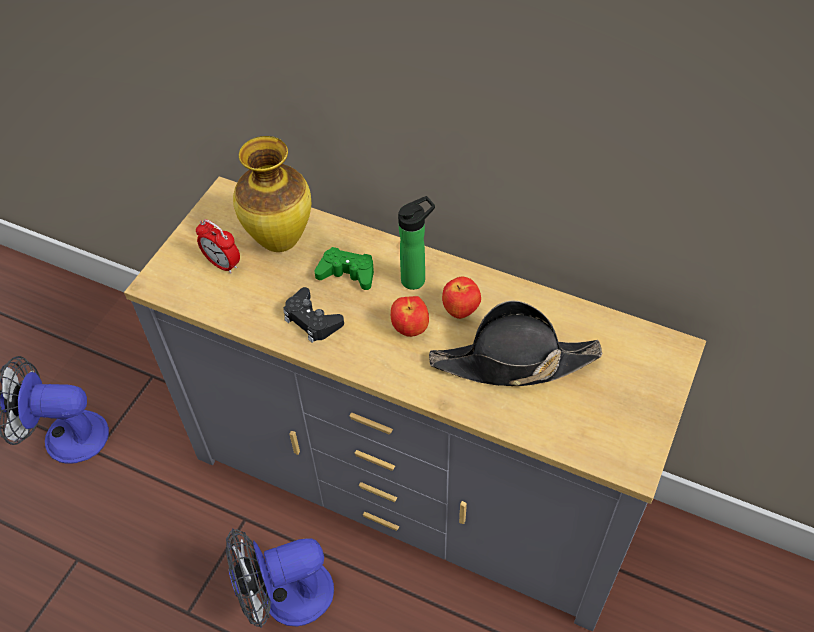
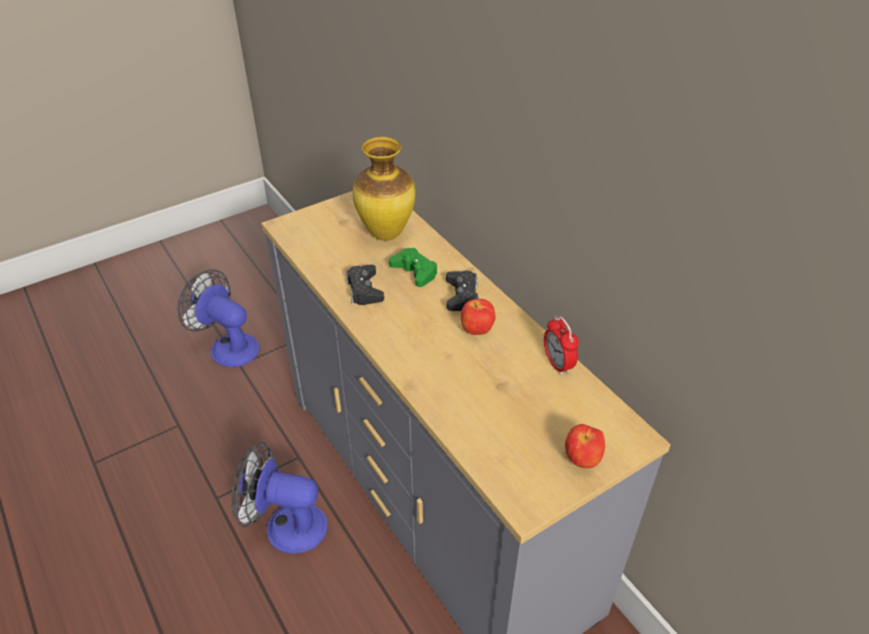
camera: 30 degrees right, 10 degrees down
(223, 264) = (336, 232): alarm clock -> alarm clock (557, 364)
(410, 329) = (428, 326): apple -> apple (582, 460)
(416, 278) = (462, 296): bottle -> black game controller
(513, 362) = (488, 383): black hat -> none

